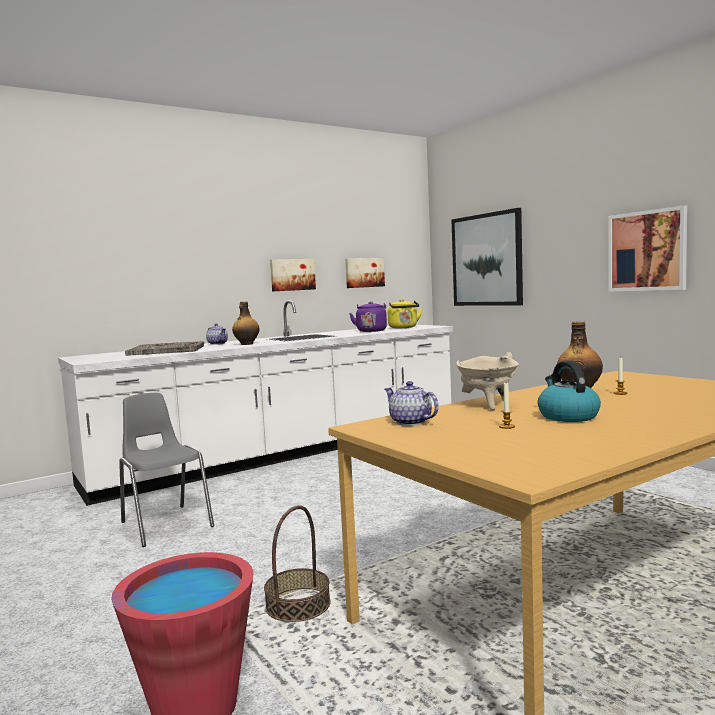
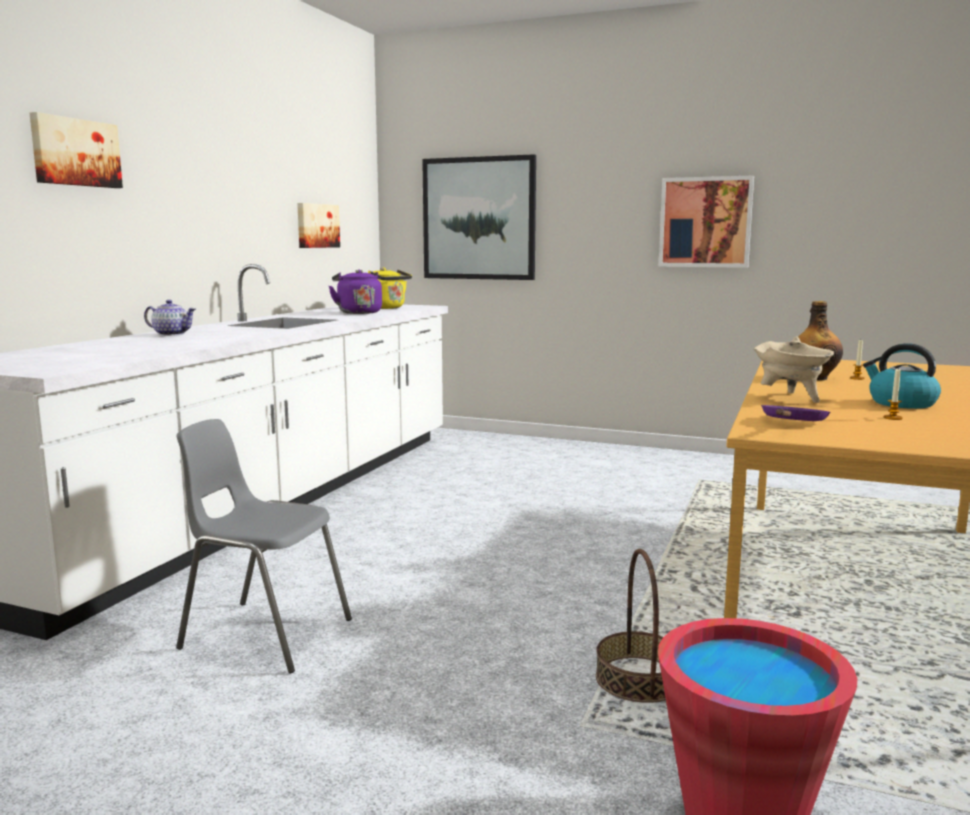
camera: 35 degrees left, 5 degrees up
(167, 350) = (125, 347): grey tray -> none
(246, 344) = (239, 334): bottle -> none
(292, 274) = (239, 223): picture -> picture (75, 152)
(410, 422) = (792, 423): teapot -> purple frying pan

